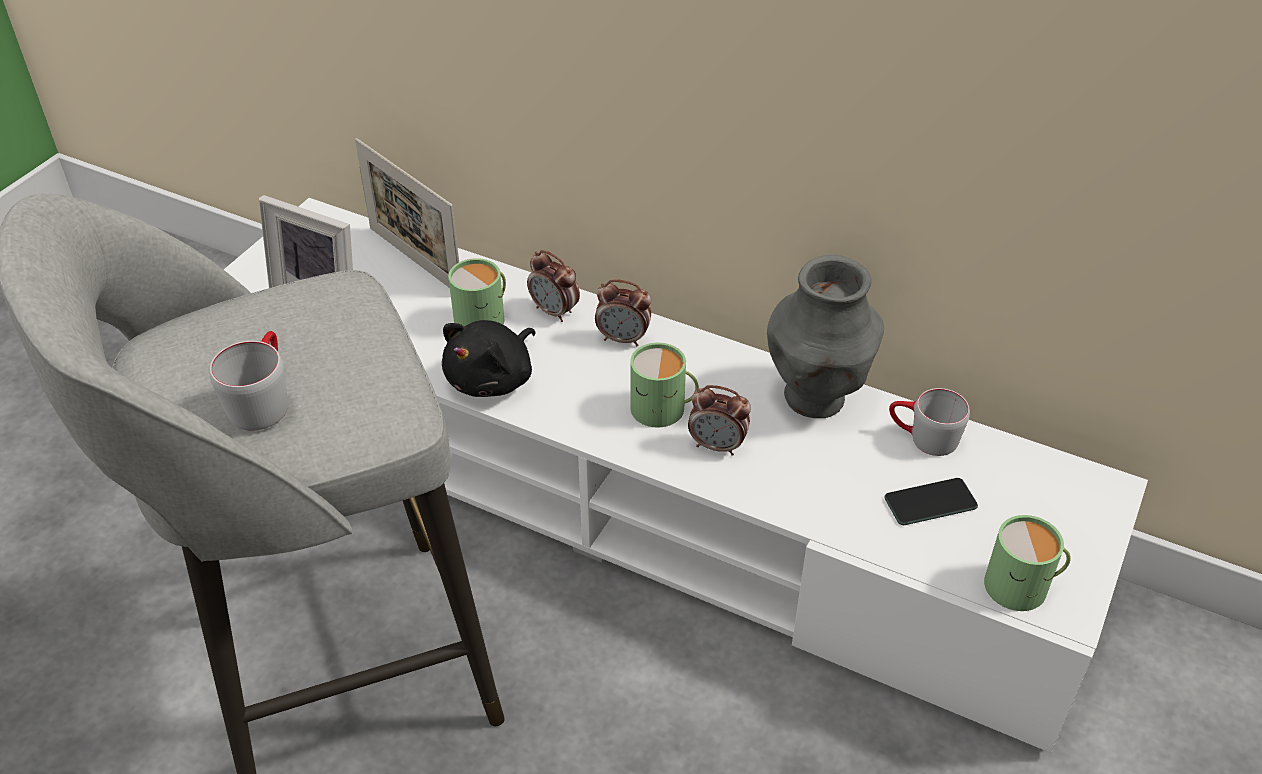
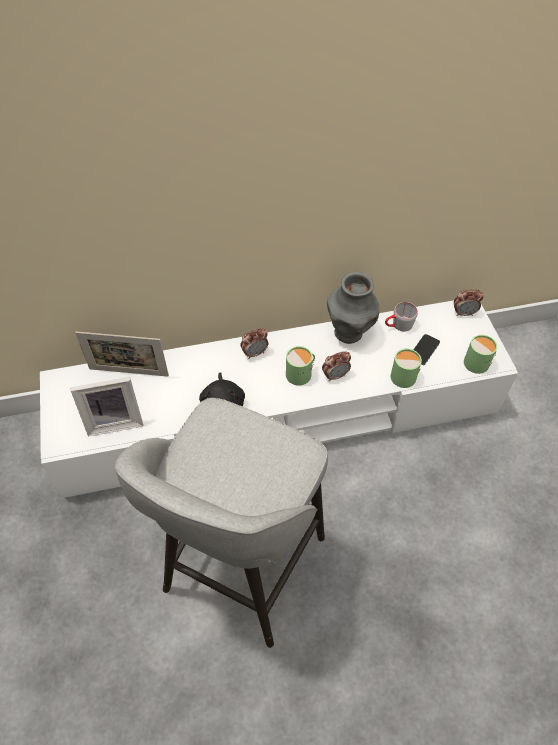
camera: 40 degrees left, 10 degrees up
(263, 399) = (251, 482): grey mug -> none
(484, 318) = (189, 380): green mug -> green mug (403, 374)
(554, 312) = (215, 358): alarm clock -> alarm clock (464, 313)

